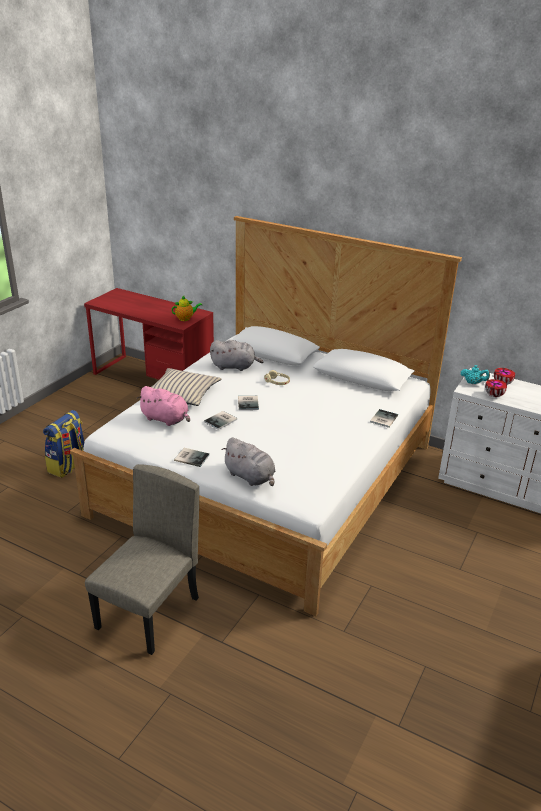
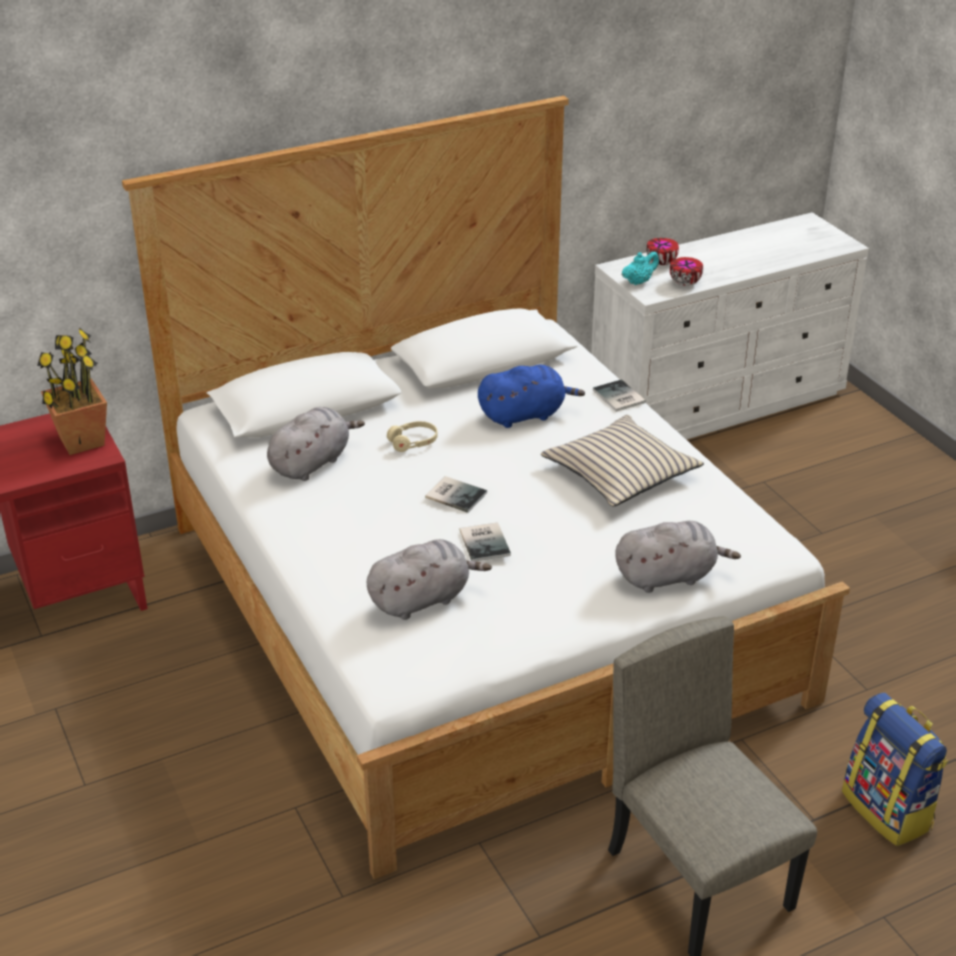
camera: 55 degrees left, 5 degrees up
(68, 466) = (192, 847): backpack -> backpack (888, 810)
(166, 419) = (422, 599): pink plush toy -> grey plush toy
(182, 394) = (345, 552): beige pillow -> beige pillow (620, 473)
(186, 319) = (81, 441): teapot -> potted plant
(191, 457) = (563, 614): book -> none
(333, 400) = (525, 415): none -> blue plush toy

